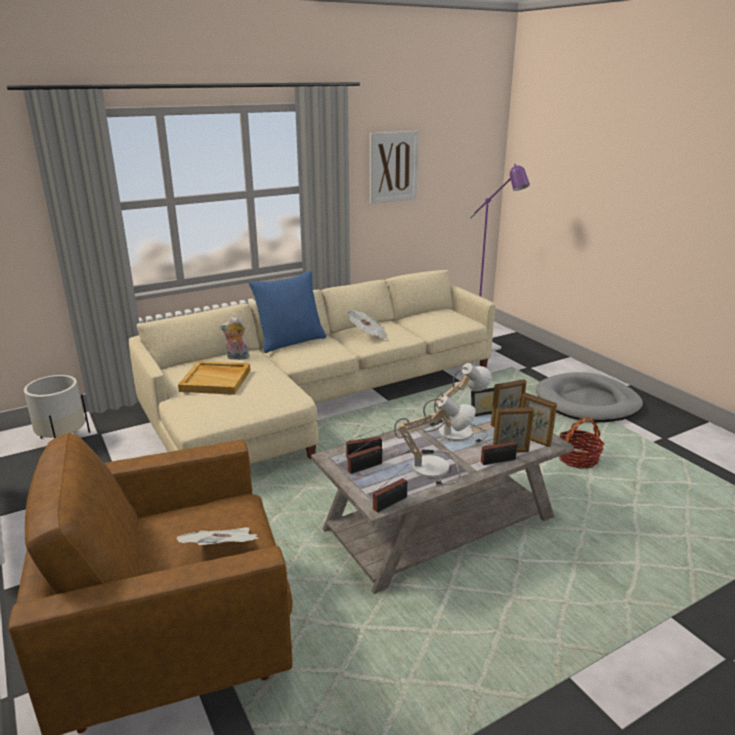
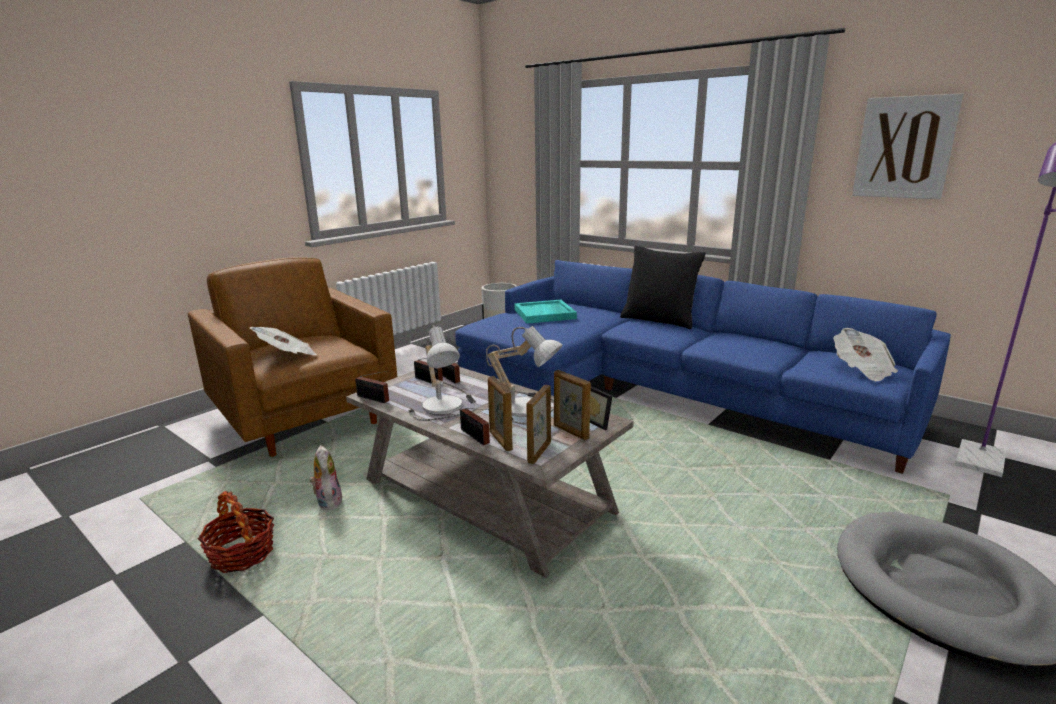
camera: 70 degrees right, 5 degrees down
(216, 380) = (545, 314): beige tray -> turquoise tray
(237, 358) = (597, 312): plush toy -> plush toy (328, 502)
(290, 341) = (659, 320): blue pillow -> black pillow
(314, 400) = (658, 390): beige sofa -> blue sofa
(368, 335) = (724, 341): newspaper -> newspaper (862, 369)
(577, 459) = (721, 592): basket -> basket (242, 554)

